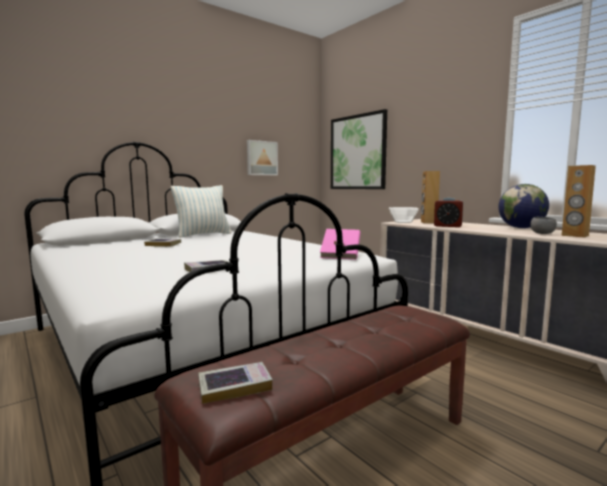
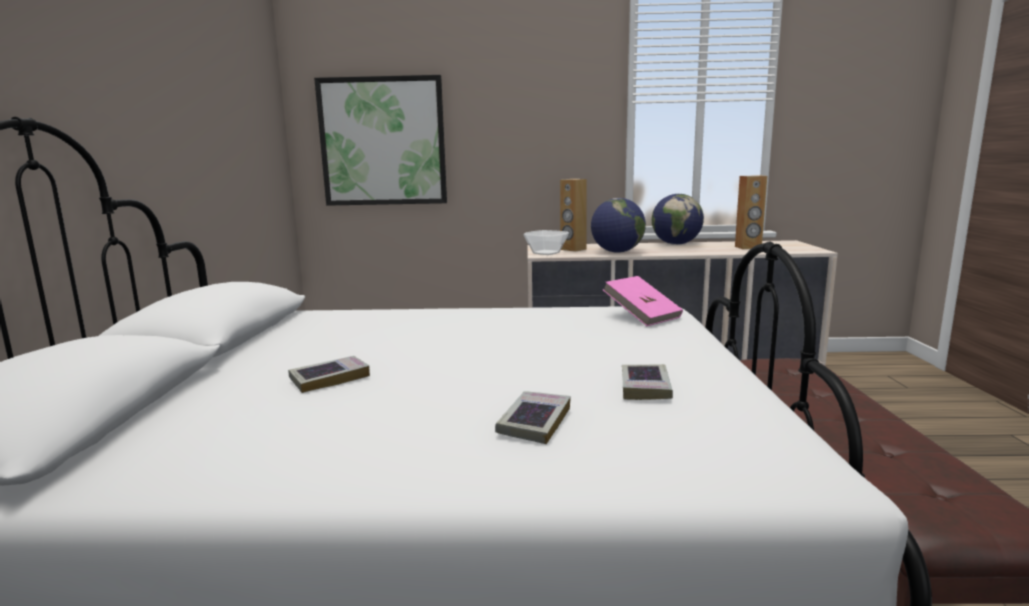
camera: 50 degrees left, 5 degrees up
(203, 234) = (280, 337): pillow -> none
(234, 386) = (967, 500): book -> book (534, 422)
(261, 158) = (225, 152): picture -> none
(447, 226) = (617, 252): alarm clock -> globe
(542, 233) = (722, 249): grey bowl -> none

